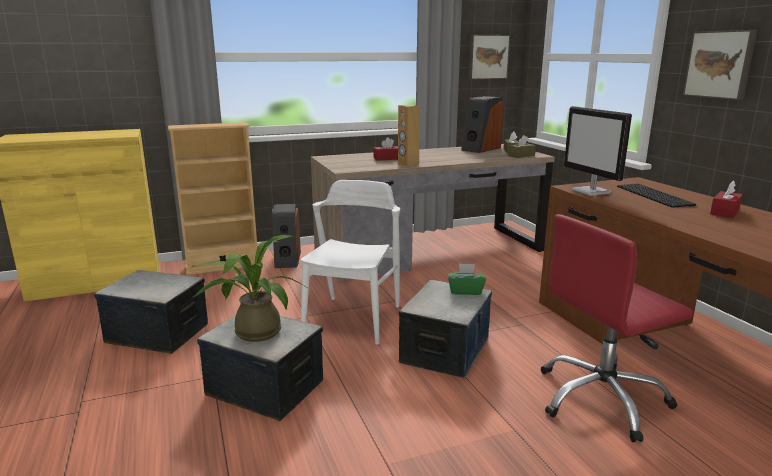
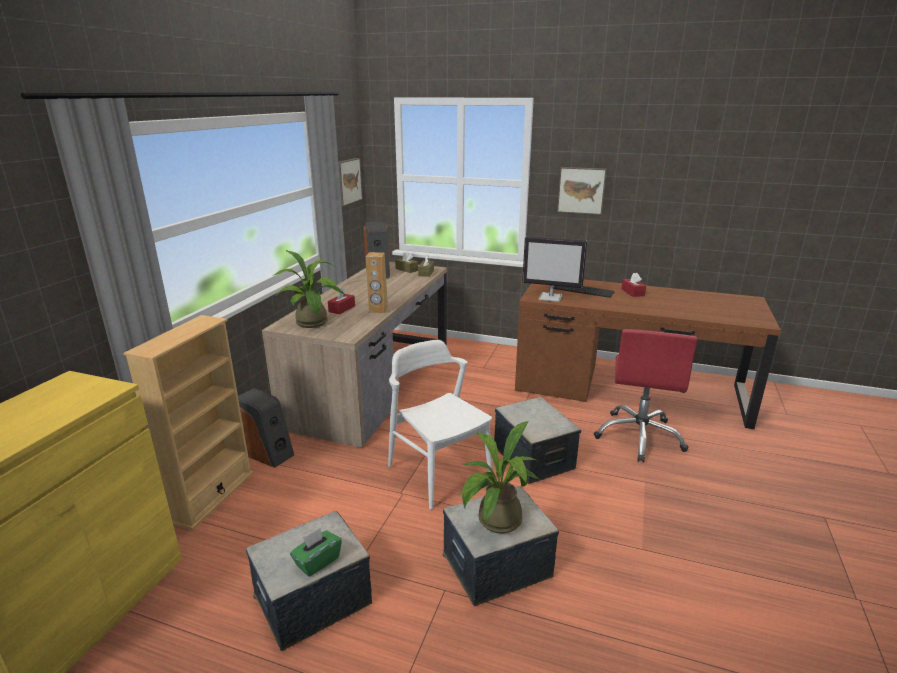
camera: 50 degrees left, 5 degrees up
(344, 160) = (313, 324): none -> potted plant
(465, 291) = (531, 405): green tissue box -> green tissue box (317, 561)

